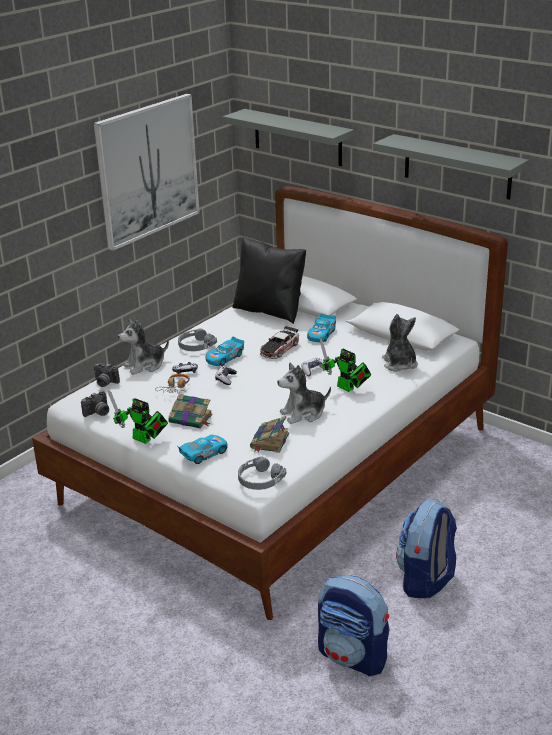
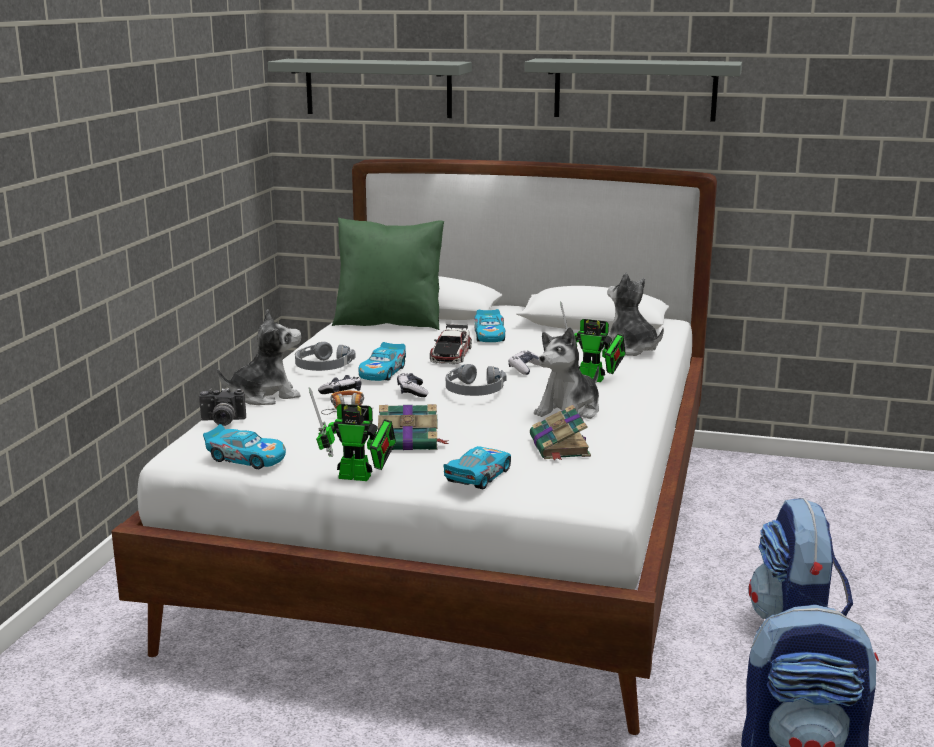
camera: 25 degrees left, 10 degrees down
(98, 413) = (246, 458): camera -> toy car
(145, 365) = (265, 396): plush toy -> plush toy turned 150 degrees counterclockwise
(148, 170) = (185, 125): picture -> none
(259, 480) = (601, 491): grey headphones -> grey headphones (474, 390)
(270, 310) = (389, 322): black pillow -> green pillow

